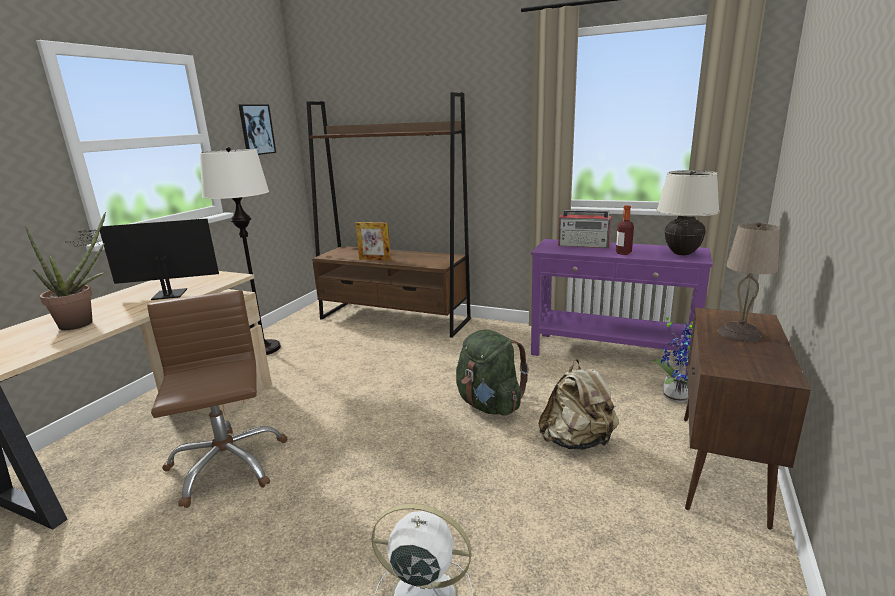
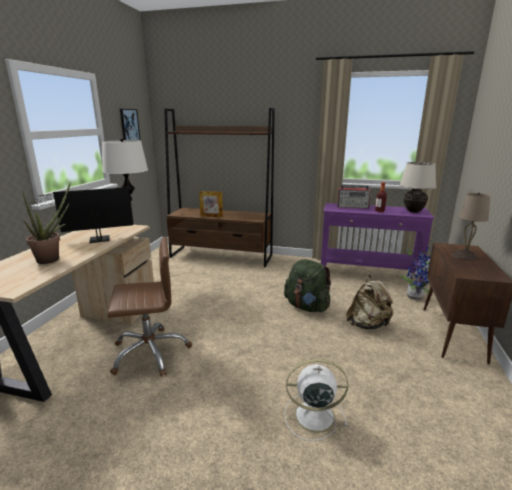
camera: 10 degrees left, 0 degrees up
(227, 465) = (150, 352): brown office chair -> brown office chair turned 105 degrees clockwise

